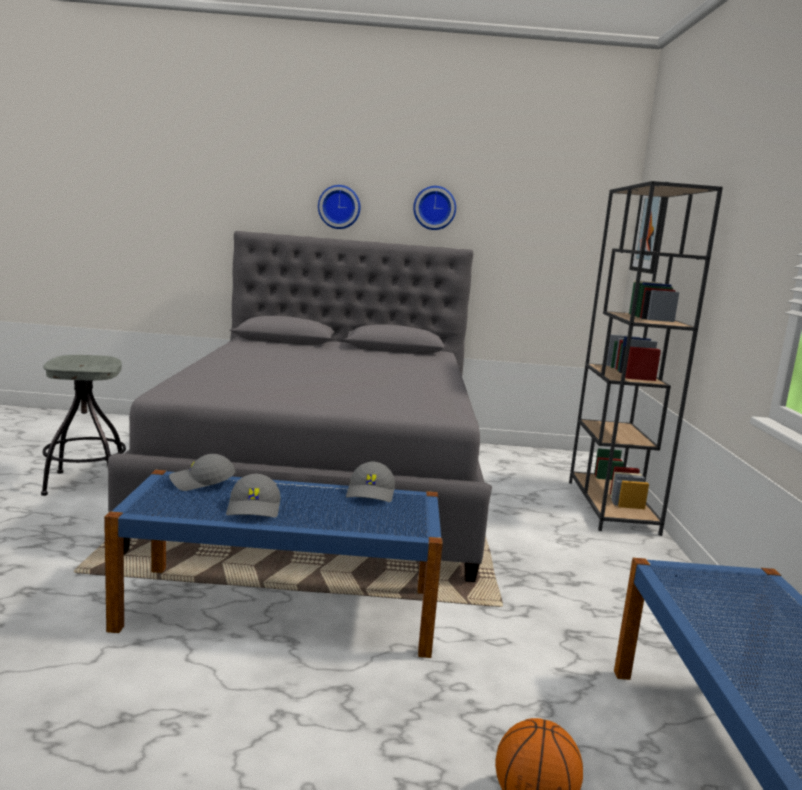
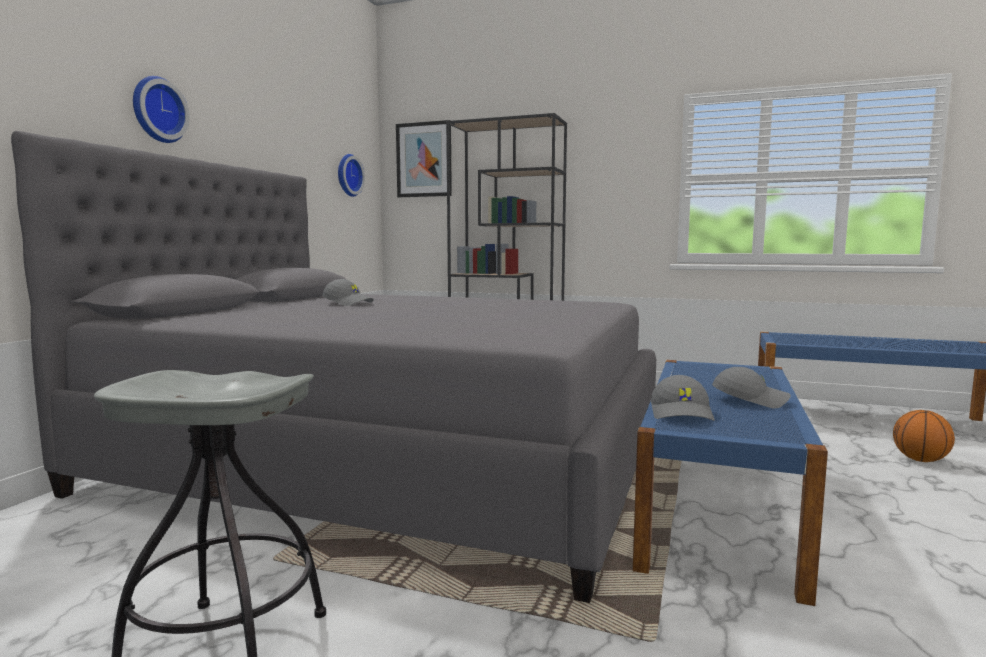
camera: 70 degrees left, 5 degrees down
(371, 493) = (681, 371): grey cap -> grey cap (348, 303)
(434, 208) = (255, 125): wall clock -> wall clock (347, 175)

